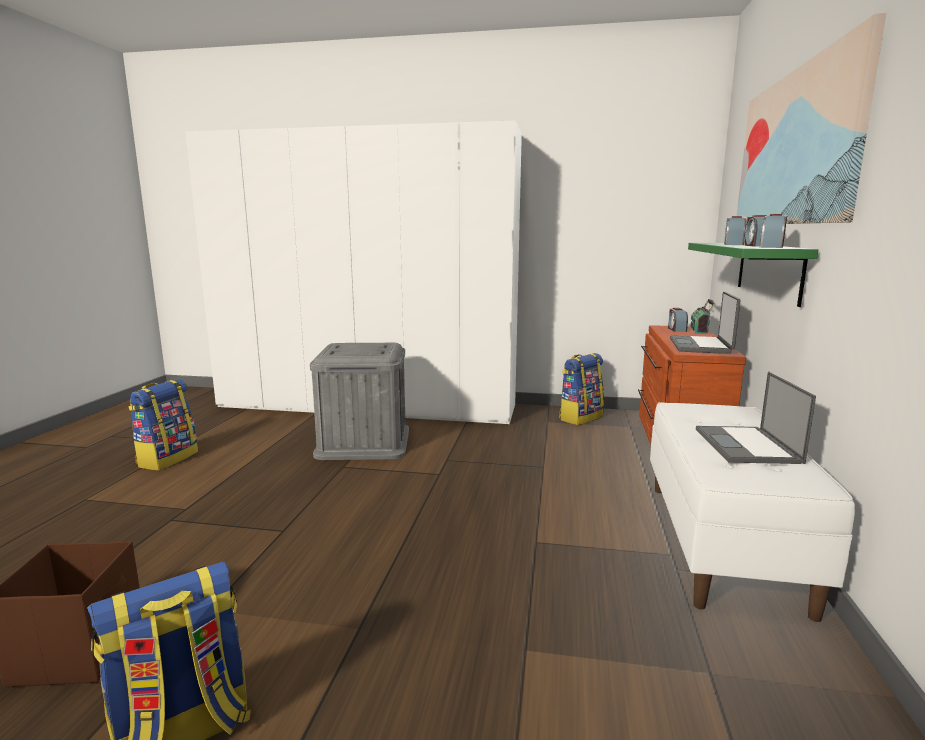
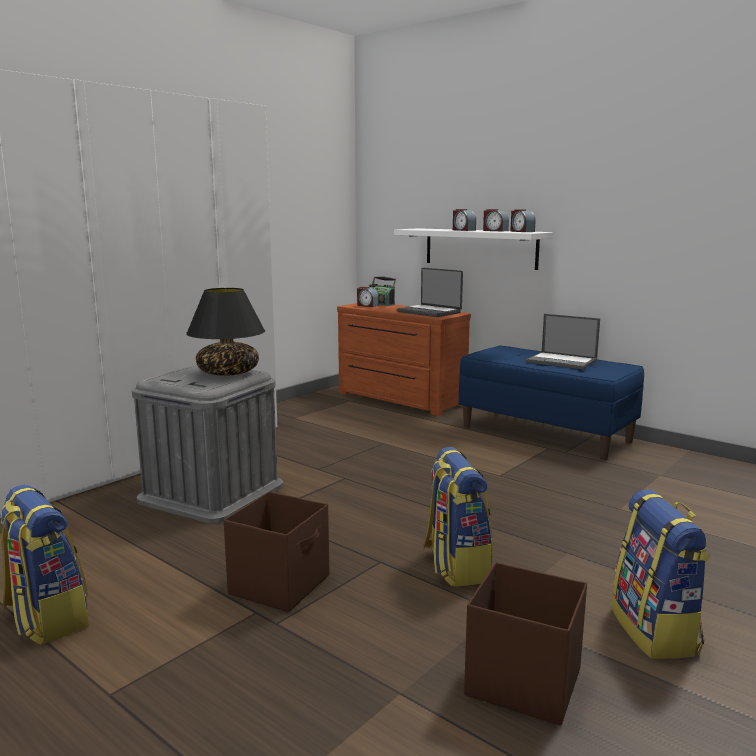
camera: 60 degrees left, 0 degrees up
(228, 505) = (281, 584): none -> brown storage box
(373, 350) = (228, 372): none -> black table lamp
(580, 418) = (305, 407): backpack -> backpack (455, 566)
(723, 543) = (546, 433): white bench -> blue bench
(768, 270) = (480, 248): green shelf -> white shelf
(793, 148) = (498, 163): picture -> none

